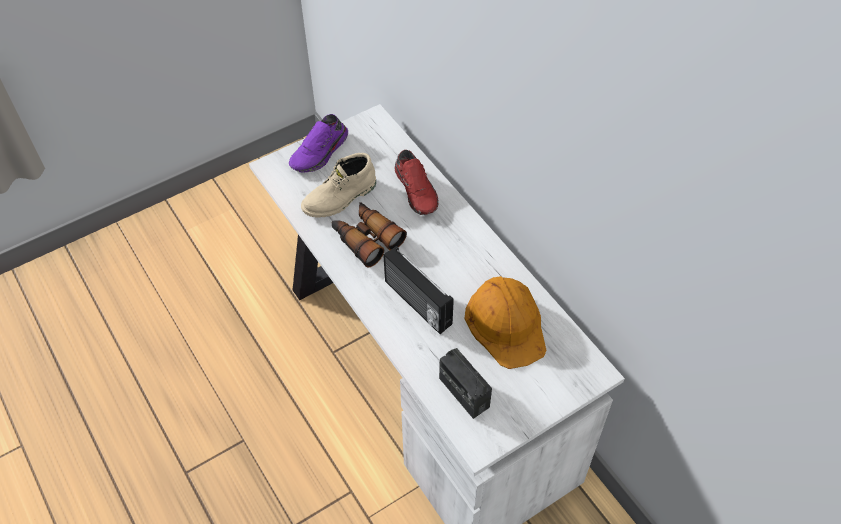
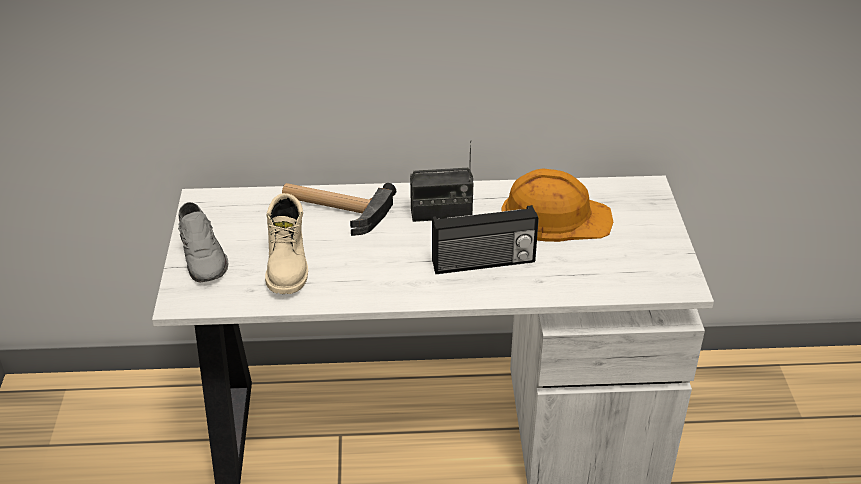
camera: 60 degrees left, 15 degrees down
(320, 153) = (204, 256): purple shoe -> grey shoe
(366, 238) = (364, 266): binoculars -> none
(417, 190) = (334, 208): red shoe -> hammer
(463, 393) = (617, 273): radio -> radio (441, 213)

